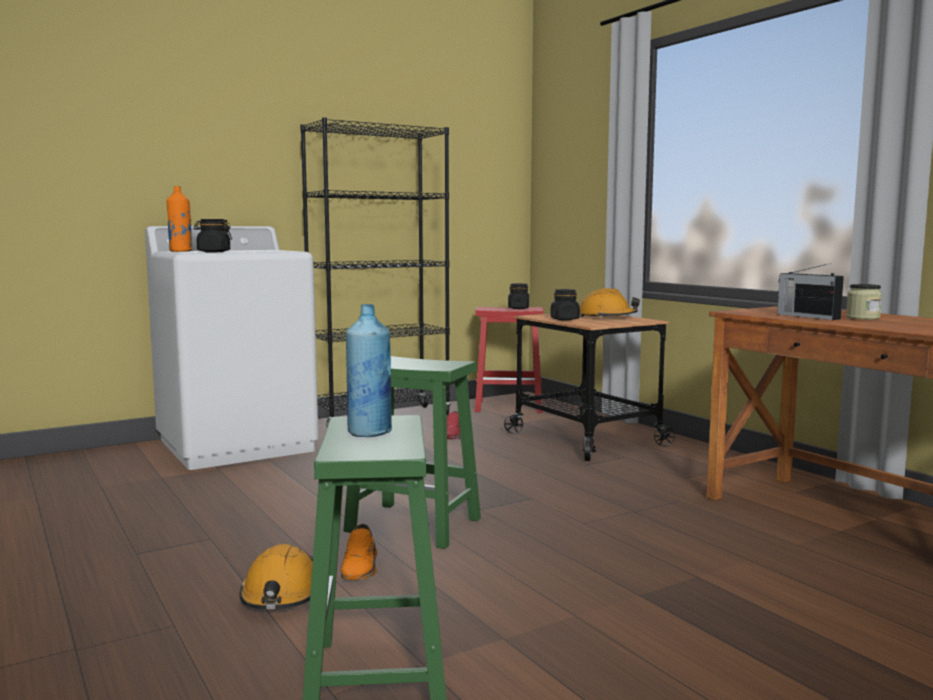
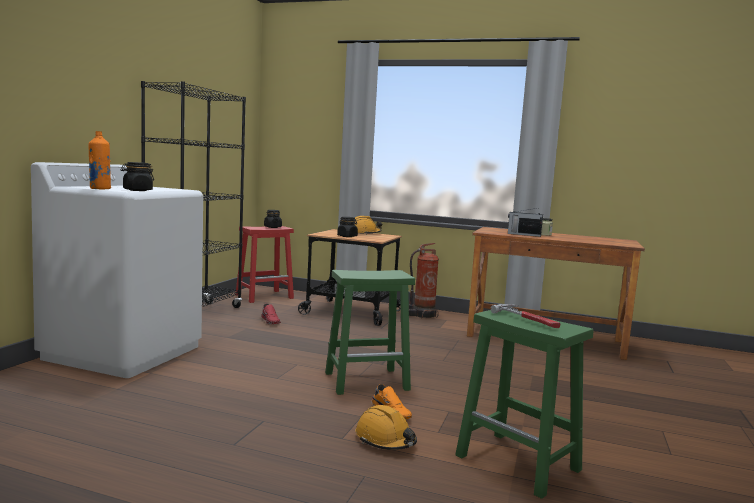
camera: 40 degrees left, 0 degrees up
(369, 433) = (527, 319): blue bottle -> hammer
(695, 457) = (422, 315): none -> fire extinguisher

